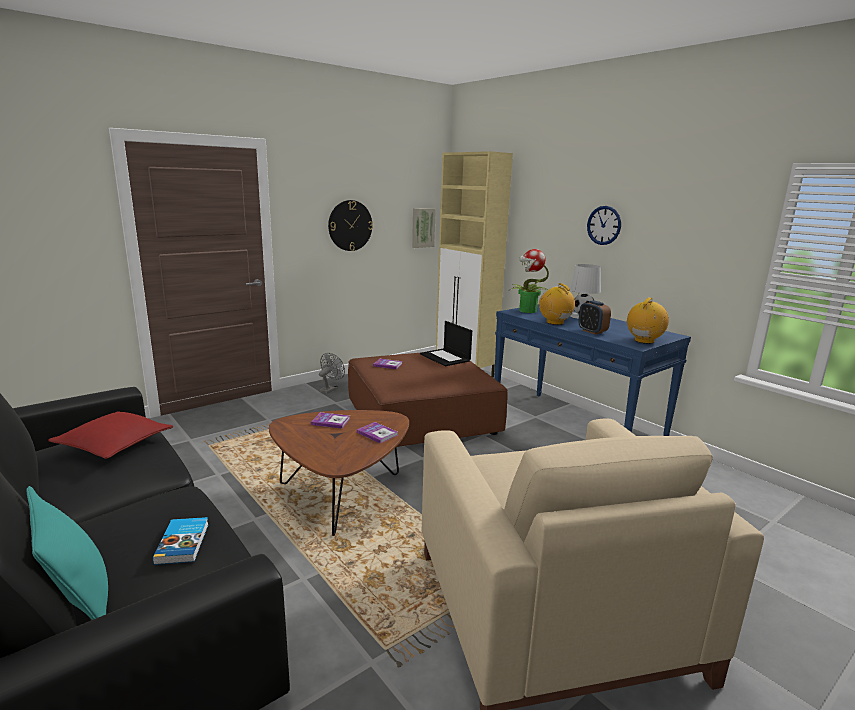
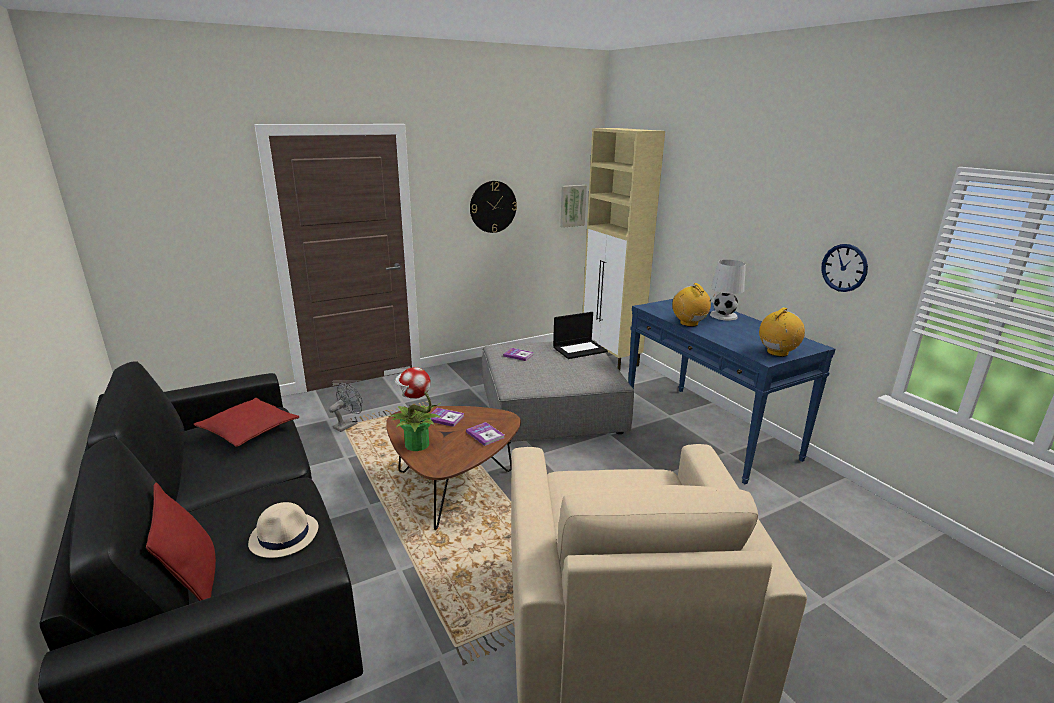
camera: 10 degrees right, 5 degrees up
(79, 604) = (195, 582): turquoise pillow -> red pillow
(183, 543) = (284, 535): book -> beige hat
(330, 389) = (468, 372): grey fan -> grey fan (348, 425)
(422, 417) = (551, 409): brown ottoman -> grey ottoman
(445, 357) = (580, 349): laptop -> laptop turned 90 degrees counterclockwise
(527, 311) = (665, 306): potted plant -> potted plant (416, 444)
(592, 331) = (724, 337): alarm clock -> none
(604, 225) = (754, 217): wall clock -> wall clock (844, 268)

